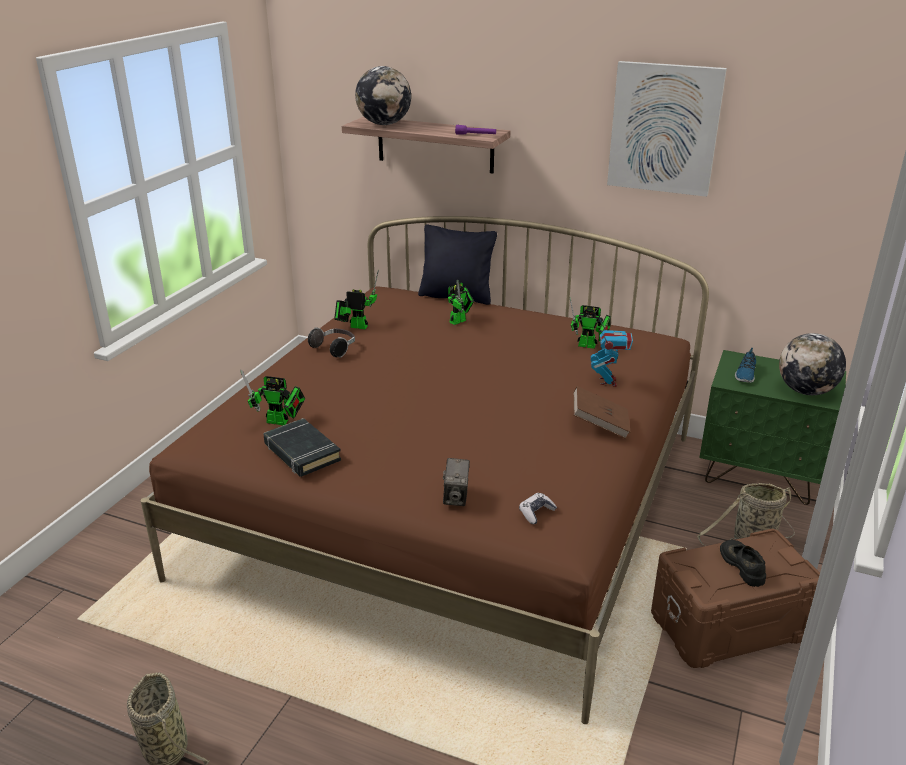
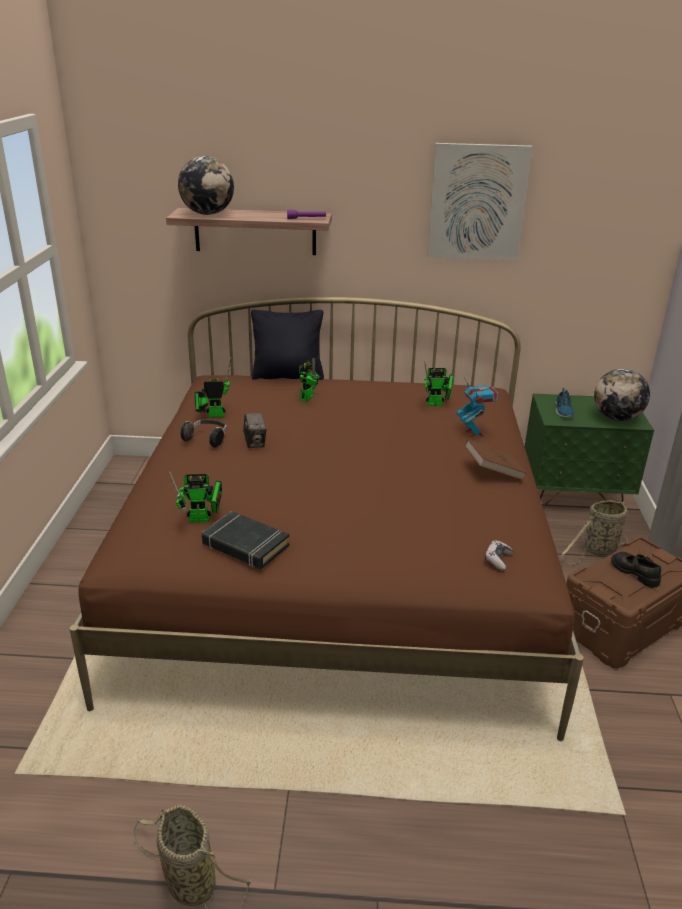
camera: 20 degrees left, 0 degrees up
(456, 497) = (420, 559): camera -> camera (255, 443)

